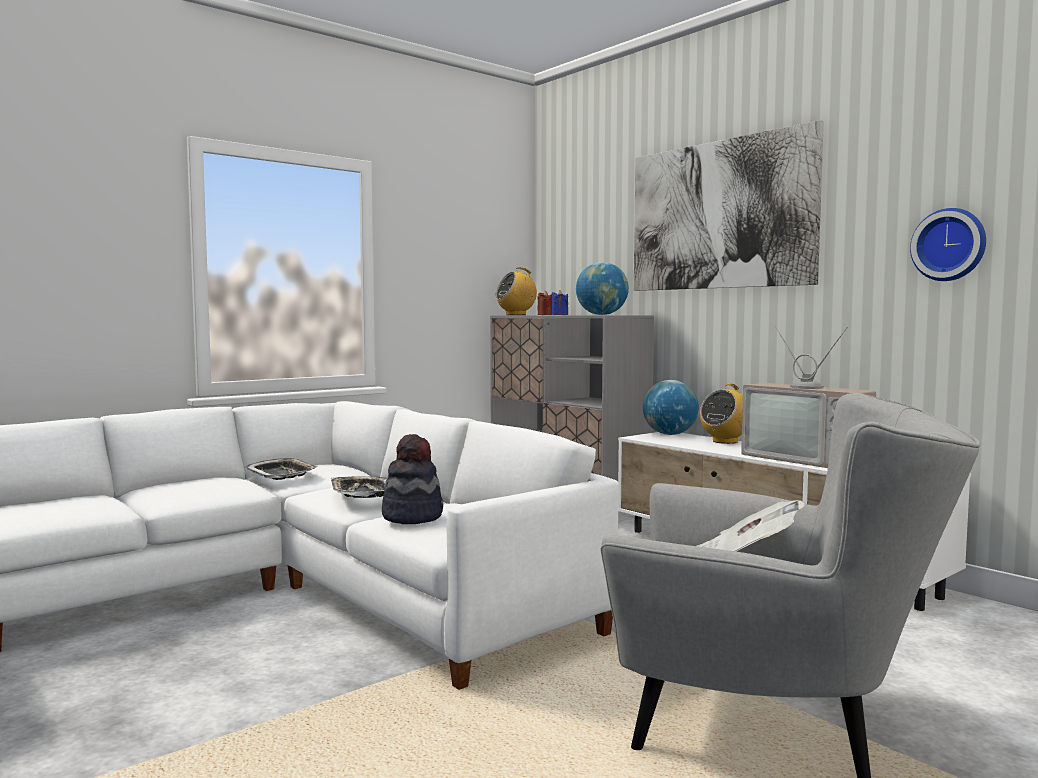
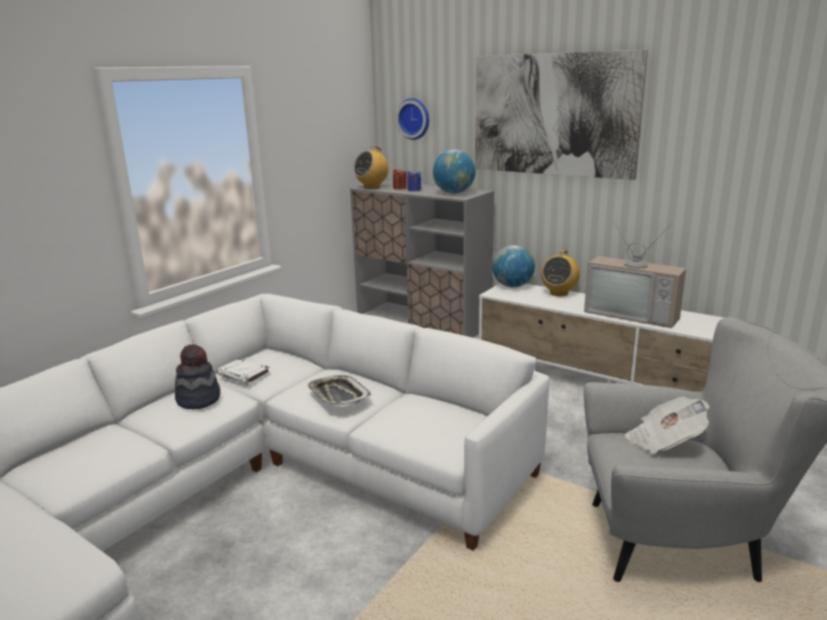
camera: 15 degrees left, 15 degrees up
(282, 474) = (245, 375): tray -> white book
(412, 517) = (403, 422): hat -> hat (198, 399)
(950, 245) = (741, 160): wall clock -> wall clock (414, 118)

